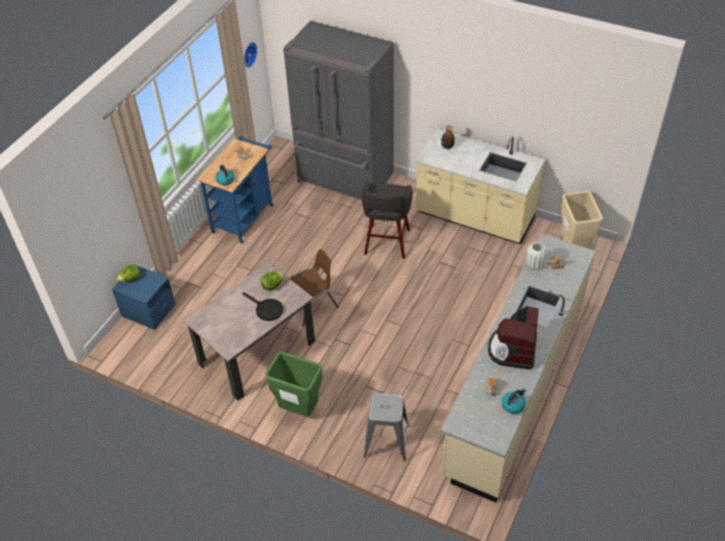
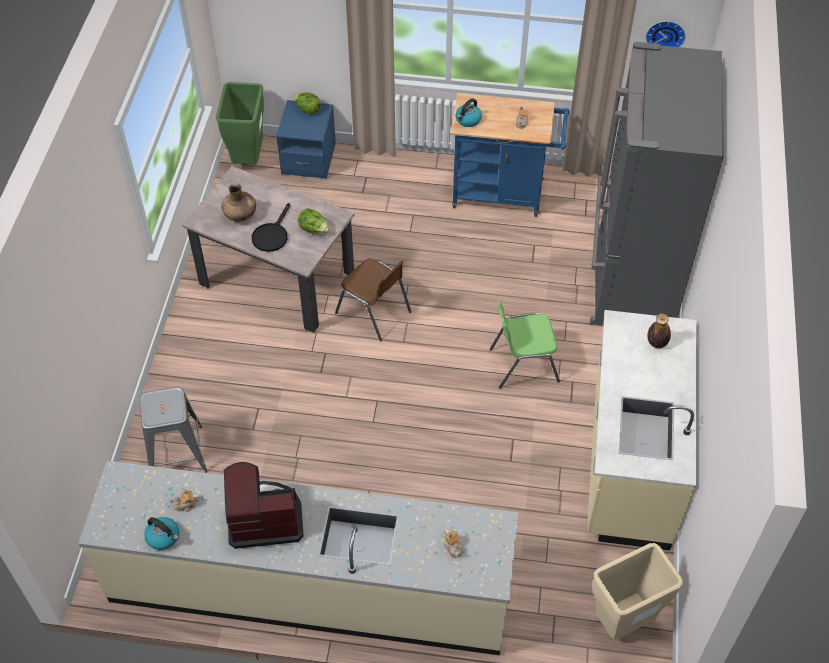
camera: 70 degrees right, 5 degrees up
(237, 323) = (240, 215): none -> brown vase
(298, 409) = (202, 347): green trash can -> green trash can (248, 159)
(386, 243) = (522, 364): grey stool -> green chair
(534, 266) = (442, 516): white vase -> none

